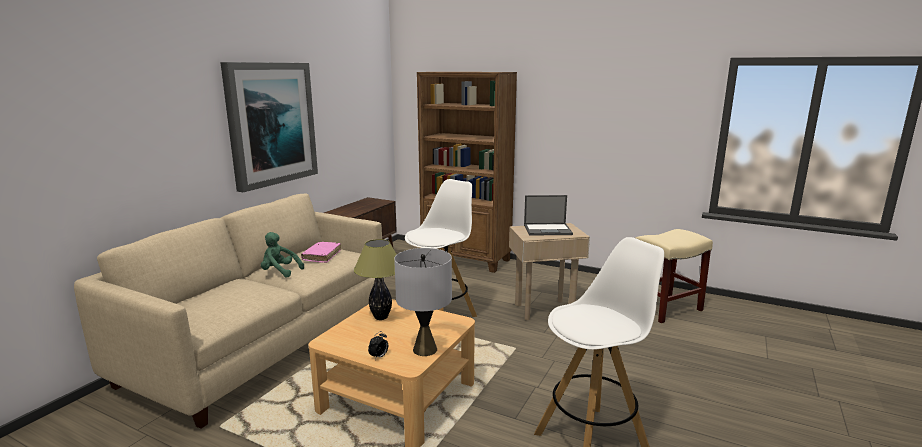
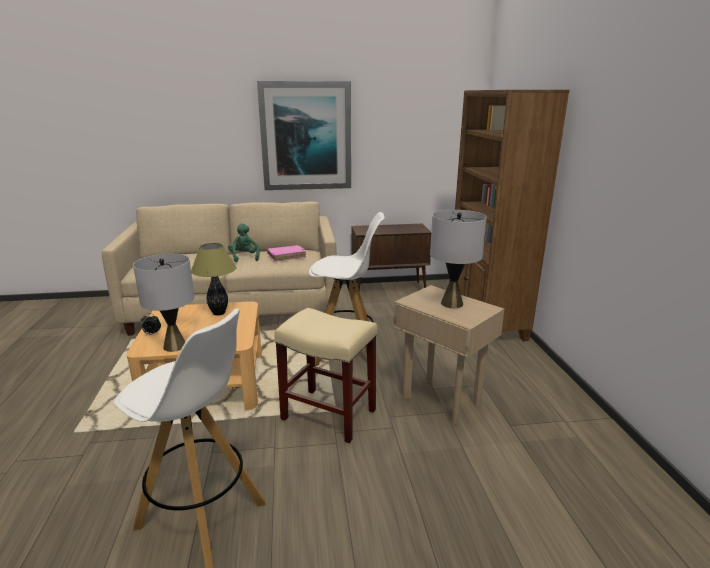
camera: 55 degrees right, 5 degrees up
(548, 230) = (452, 303): laptop -> grey table lamp
(665, 308) = (590, 498): beige stool -> beige stool (330, 415)

